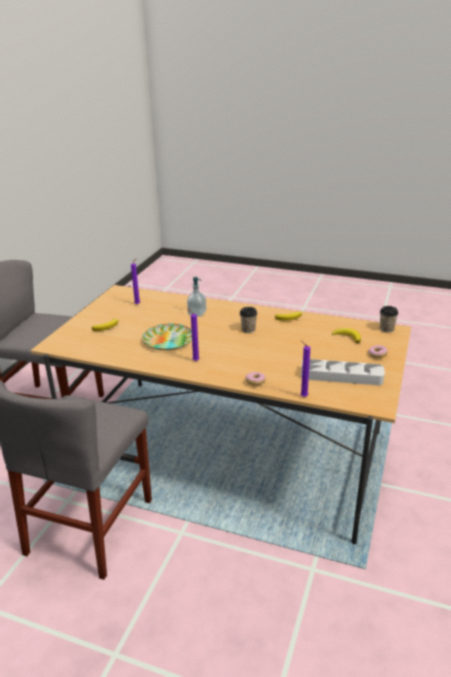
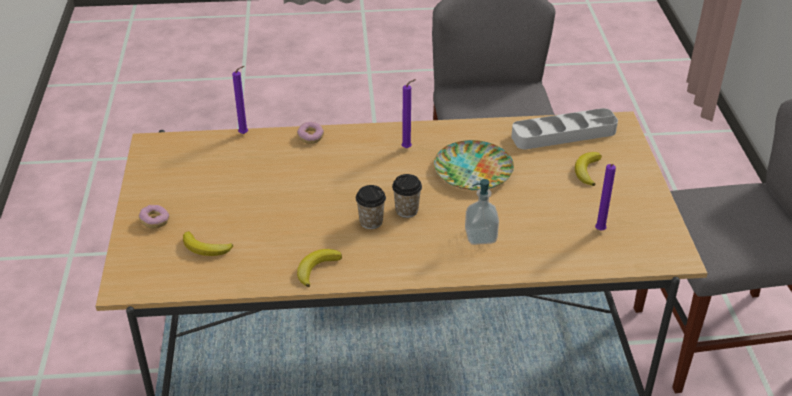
camera: 155 degrees right, 10 degrees up
(341, 376) = (203, 173): grey tray -> grey tray (563, 134)
(386, 329) = (140, 285): cup -> cup (406, 210)

